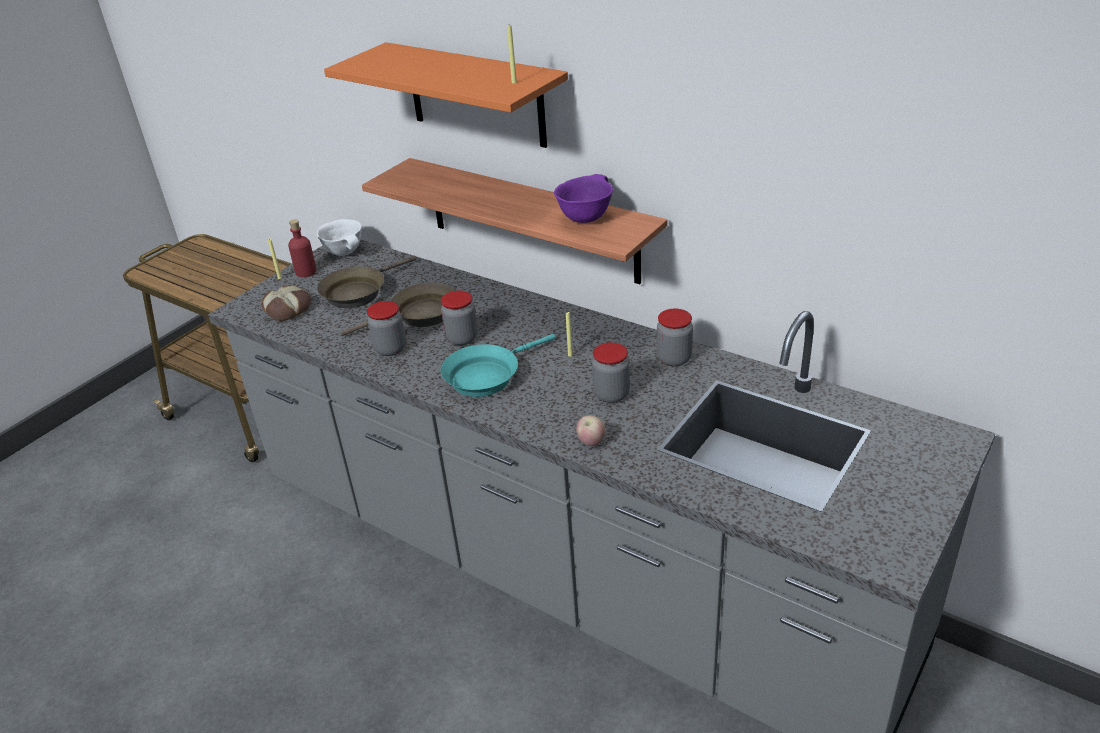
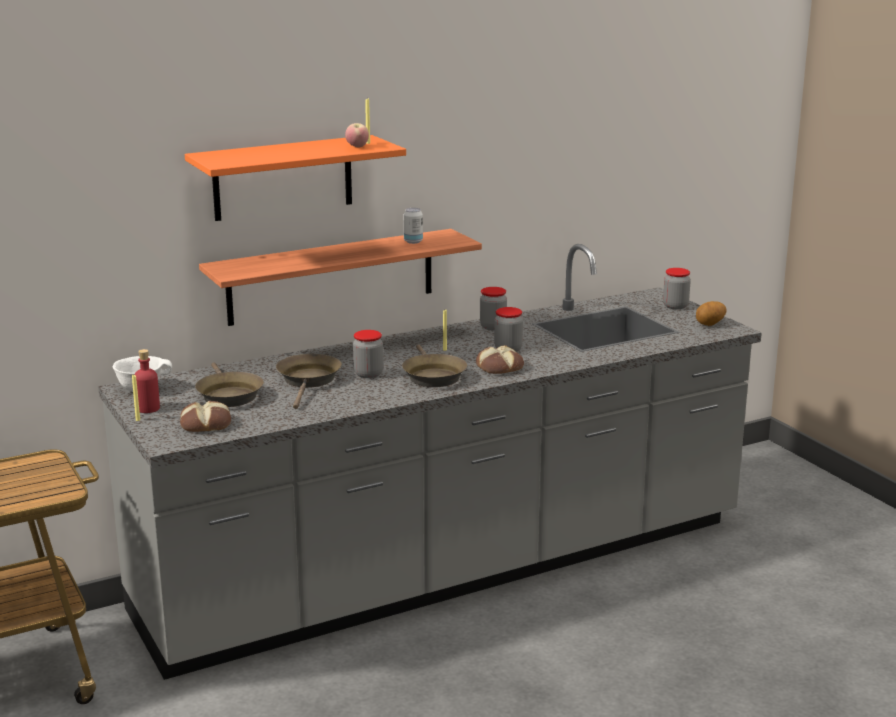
camera: 65 degrees left, 15 degrees down
(390, 349) = (343, 397): jar -> jar (675, 306)
(487, 376) = (432, 376): turquoise frying pan -> brown frying pan
(547, 409) = (500, 367): none -> bread
(585, 218) = (413, 241): purple bowl -> can
(591, 442) = (552, 364): apple -> apple (357, 147)
(889, 533) = (710, 324): none -> potato

